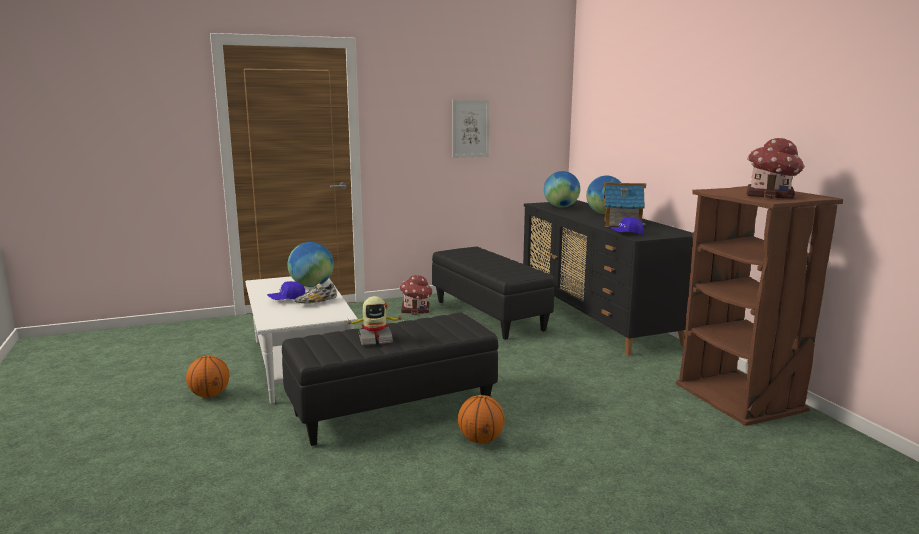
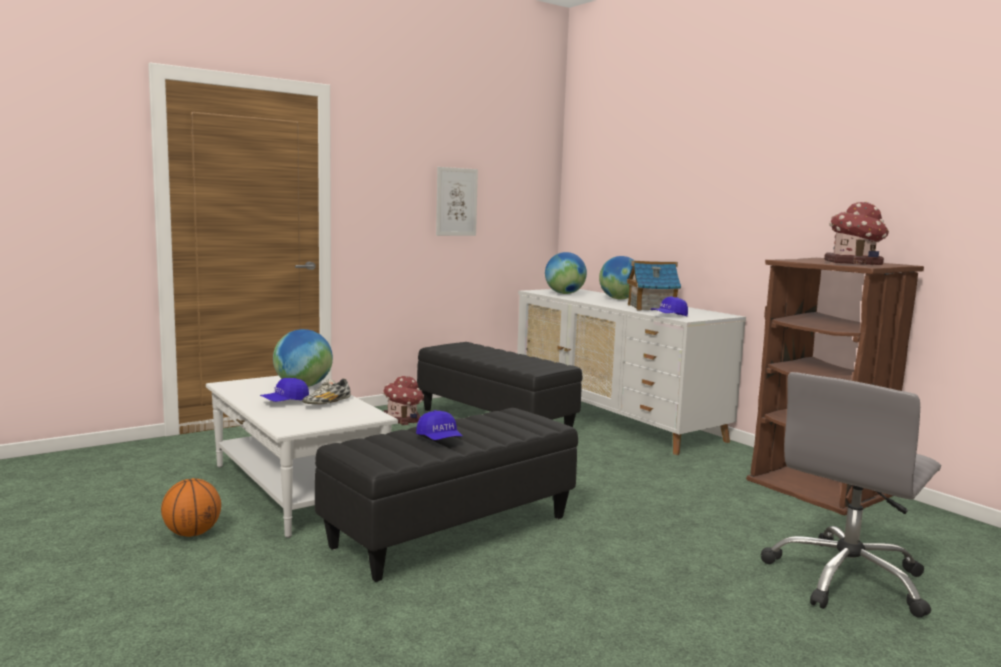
camera: 15 degrees left, 5 degrees down
(375, 339) = (439, 439): toy robot -> blue cap
(481, 440) = (580, 555): basketball -> none
(595, 316) = (614, 417): black dresser -> white dresser
(701, 486) = (847, 579): none -> grey office chair

